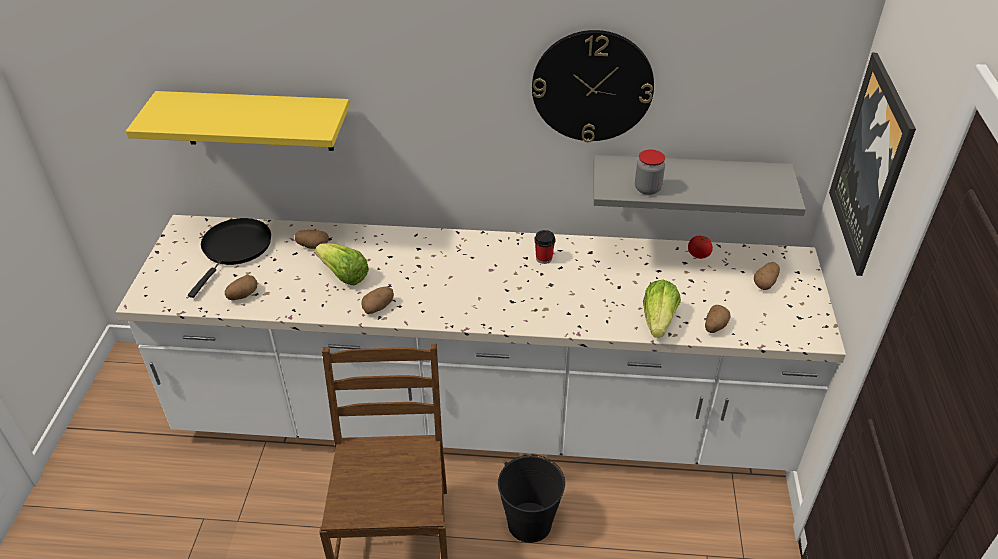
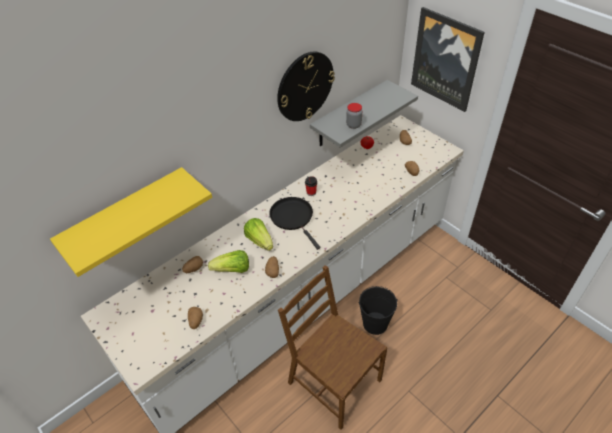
camera: 45 degrees left, 5 degrees up
(235, 249) = (152, 303): black frying pan -> black frying pan (293, 218)
(658, 320) = (390, 185): lettuce -> lettuce (259, 241)

